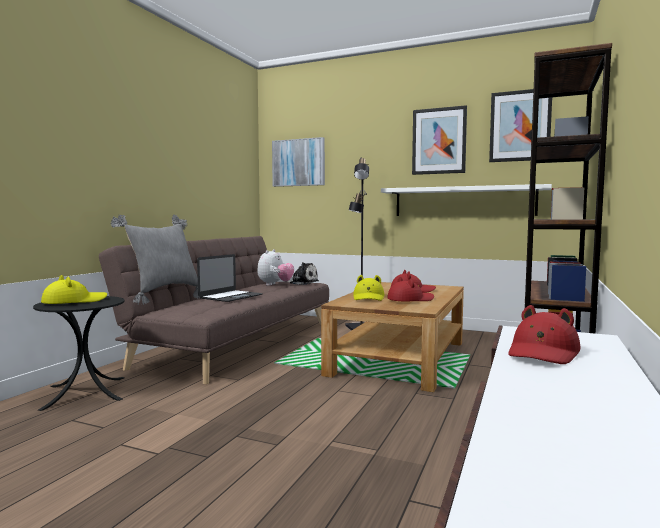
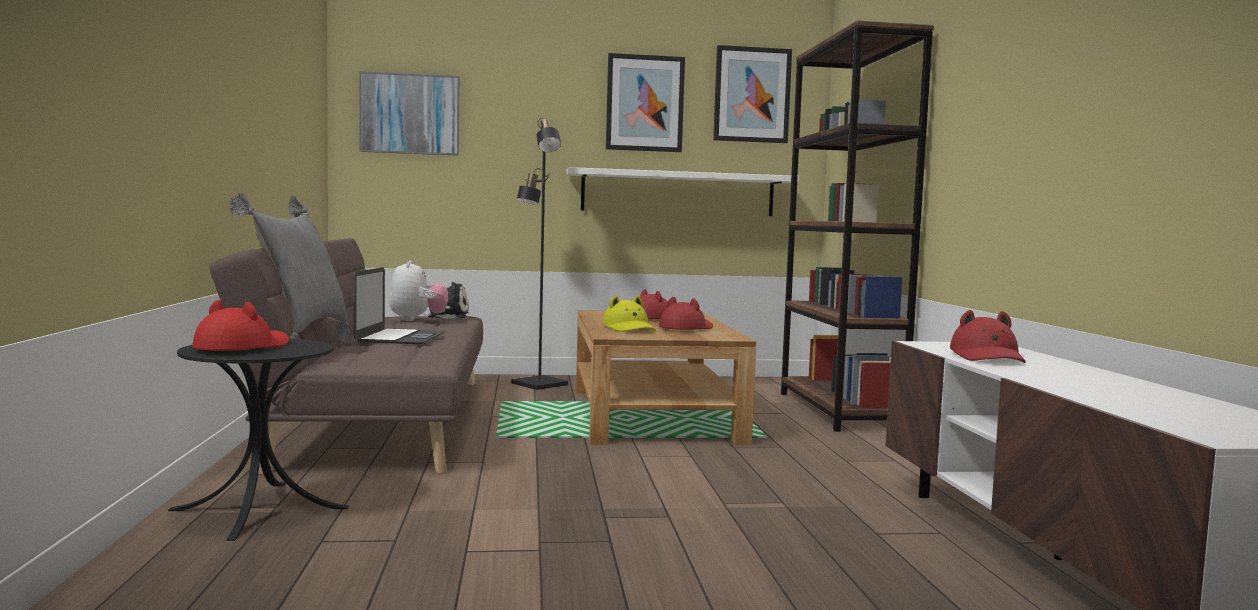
camera: 30 degrees left, 0 degrees up
(74, 301) = (242, 347): yellow hat -> red hat

